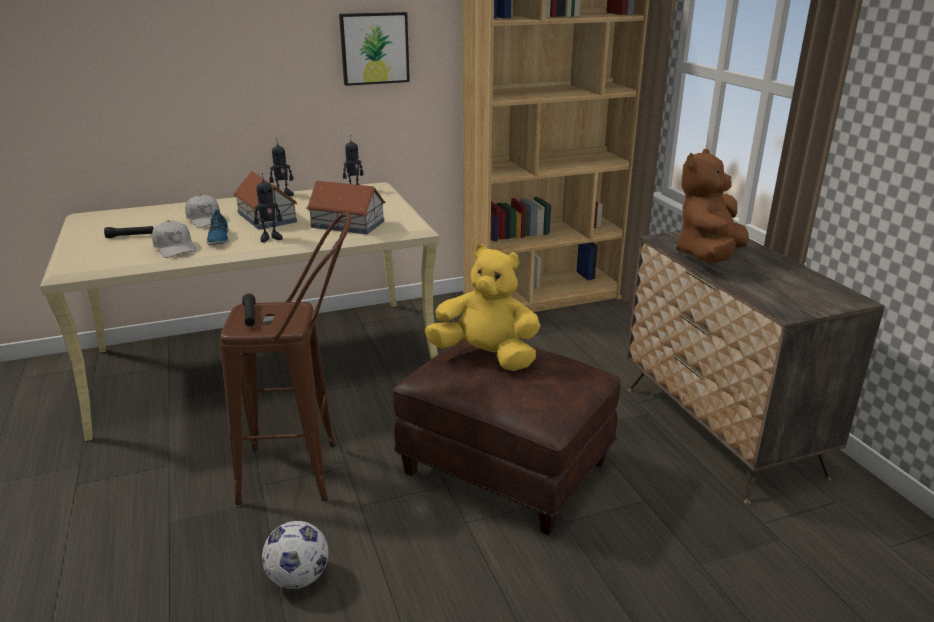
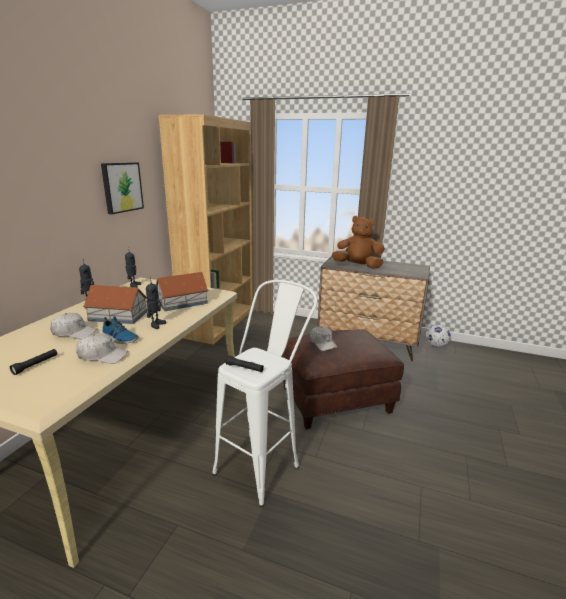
camera: 50 degrees left, 5 degrees down
(299, 578) = (353, 508): football -> football (436, 346)
(307, 472) = (264, 463): brown stool -> white stool
(486, 356) = (323, 343): yellow plush toy -> white cap
(708, 256) = (357, 266): brown plush toy -> brown plush toy turned 120 degrees clockwise

